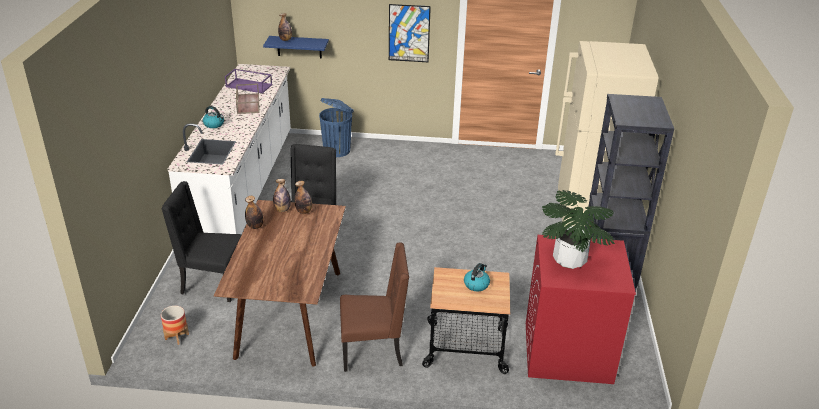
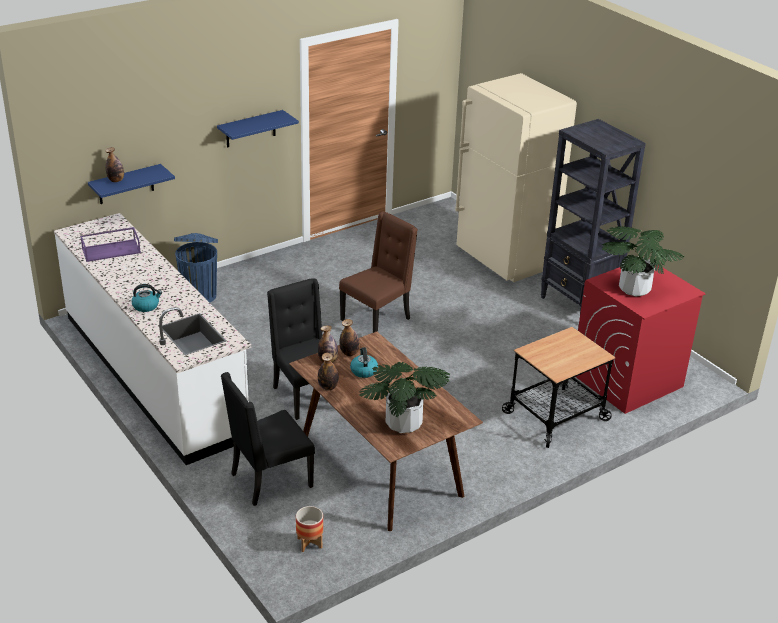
camera: 40 degrees left, 0 degrees up
(247, 103) = (143, 270): brown tray -> none
(262, 275) = (403, 424): none -> potted plant
(373, 350) = (492, 458): brown chair -> brown chair (377, 319)
(409, 33) = (250, 129): picture -> blue shelf
(476, 284) = (563, 347): kettle -> kettle (363, 371)

